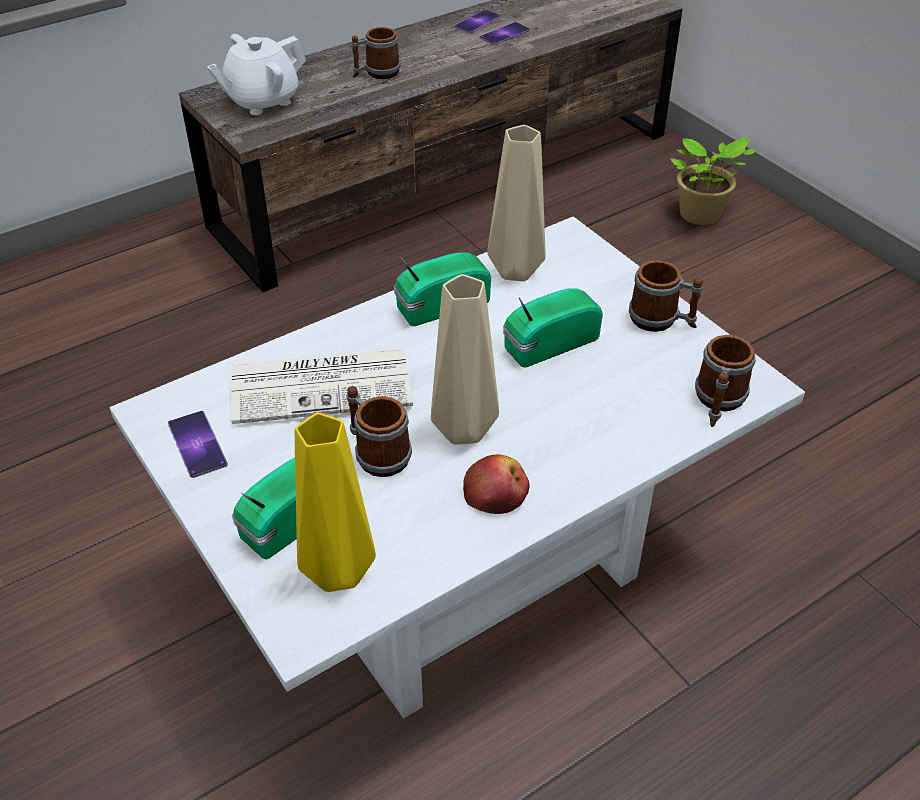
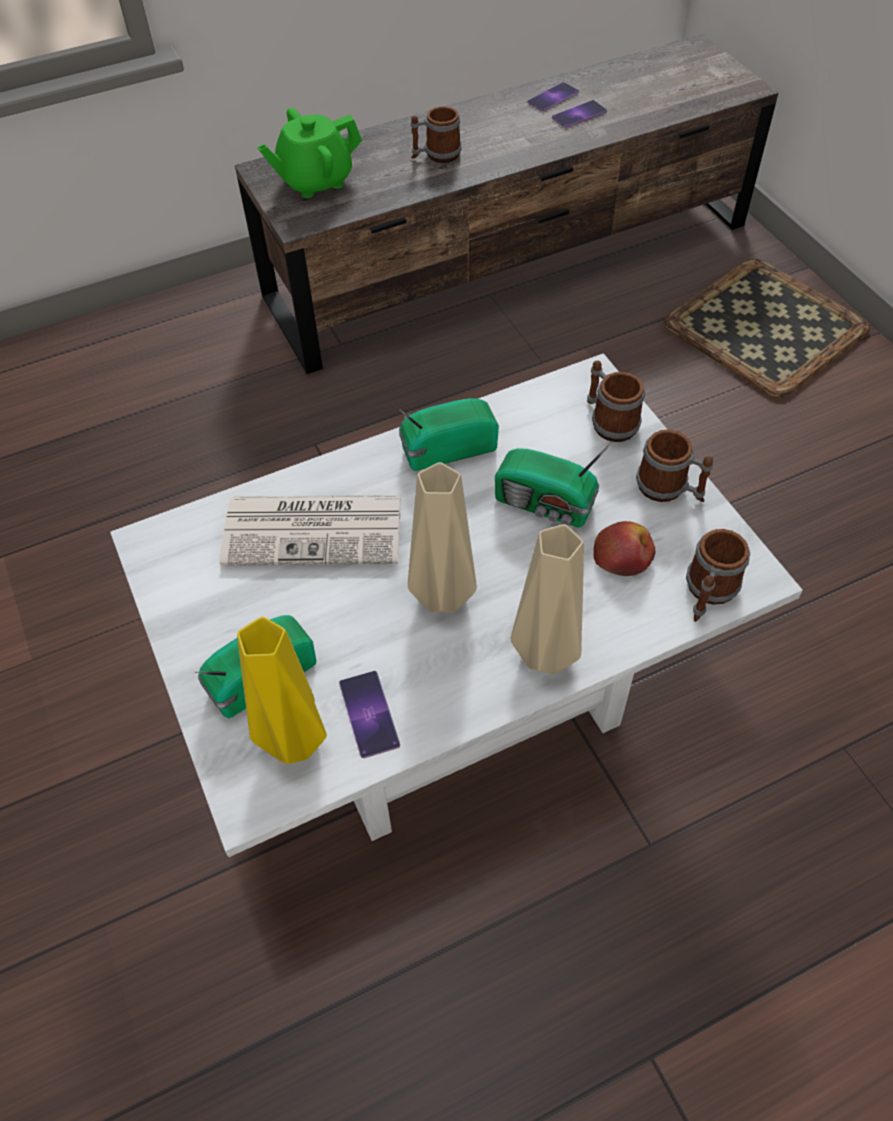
camera: 10 degrees right, 10 degrees up
(197, 444) = (185, 582): phone -> phone (369, 714)
(262, 100) = (315, 181): white teapot -> green teapot
(376, 453) = (353, 612): mug -> mug (608, 421)
(496, 493) = (462, 672): apple -> apple (623, 556)
(513, 271) = (528, 415): beige vase -> beige vase (542, 655)
(547, 344) = (546, 505): radio -> radio turned 135 degrees counterclockwise
(701, 216) = (765, 325): potted plant -> tray

